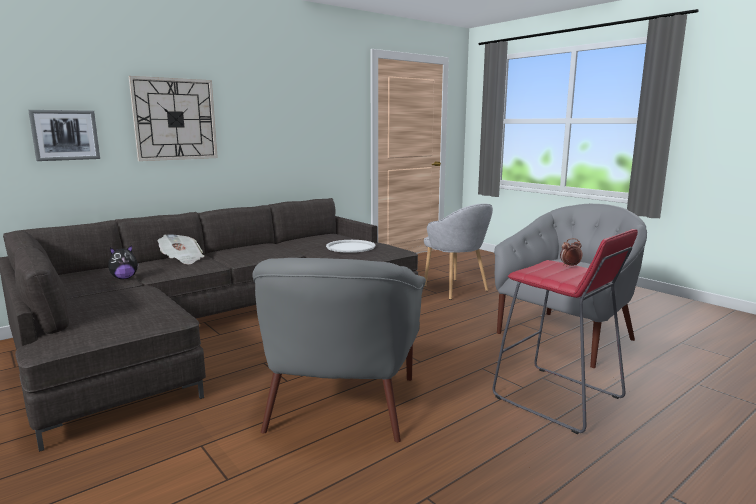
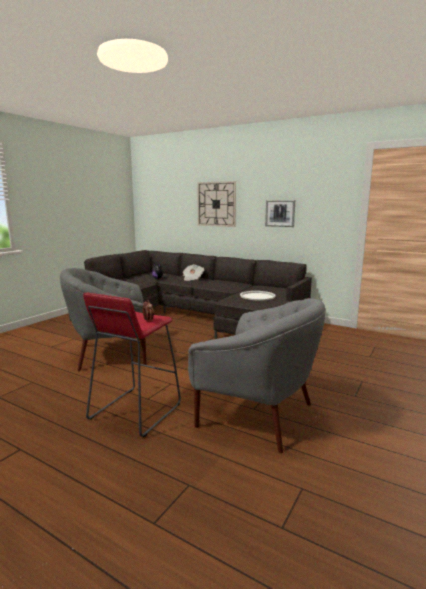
camera: 70 degrees right, 0 degrees up
(65, 135) = (173, 211): picture -> picture (280, 213)
(455, 289) = (325, 361): grey armchair -> none

